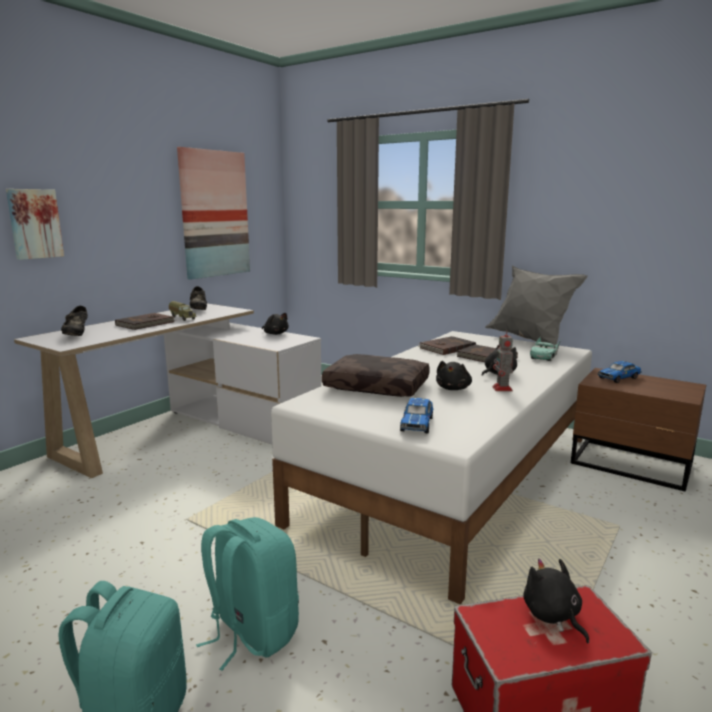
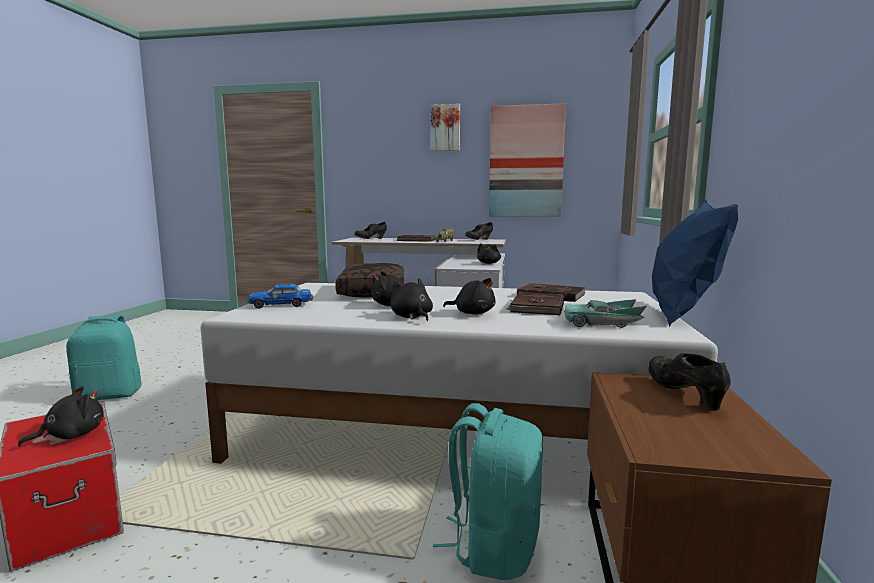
camera: 65 degrees right, 5 degrees down
(34, 224) = (374, 167): picture -> picture (445, 128)
(251, 633) = (182, 402): turquoise backpack -> turquoise backpack (494, 547)
(502, 389) = (412, 317): toy robot -> black plush toy
(529, 340) = (682, 315): grey pillow -> blue pillow
(619, 378) = (684, 395): toy car -> black shoe

